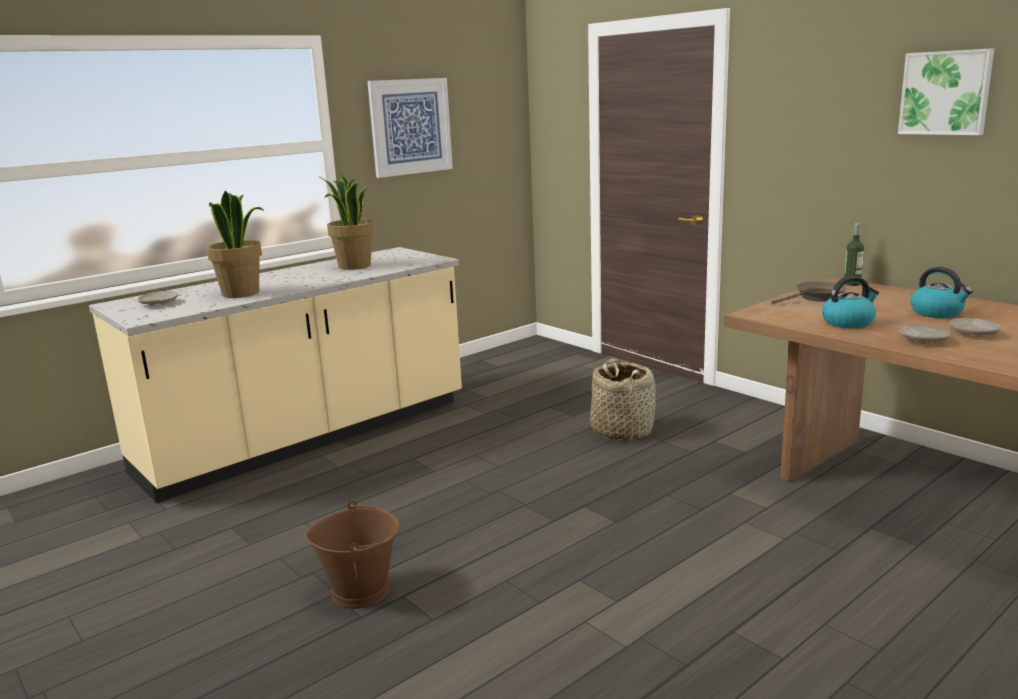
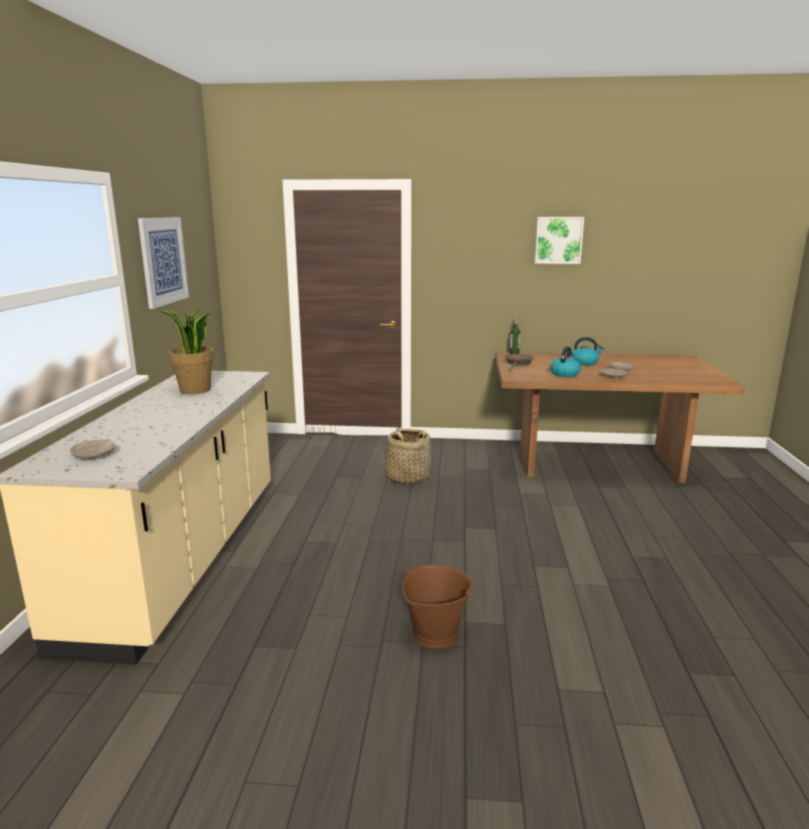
camera: 45 degrees left, 0 degrees up
(241, 293) = (158, 429): potted plant -> none

